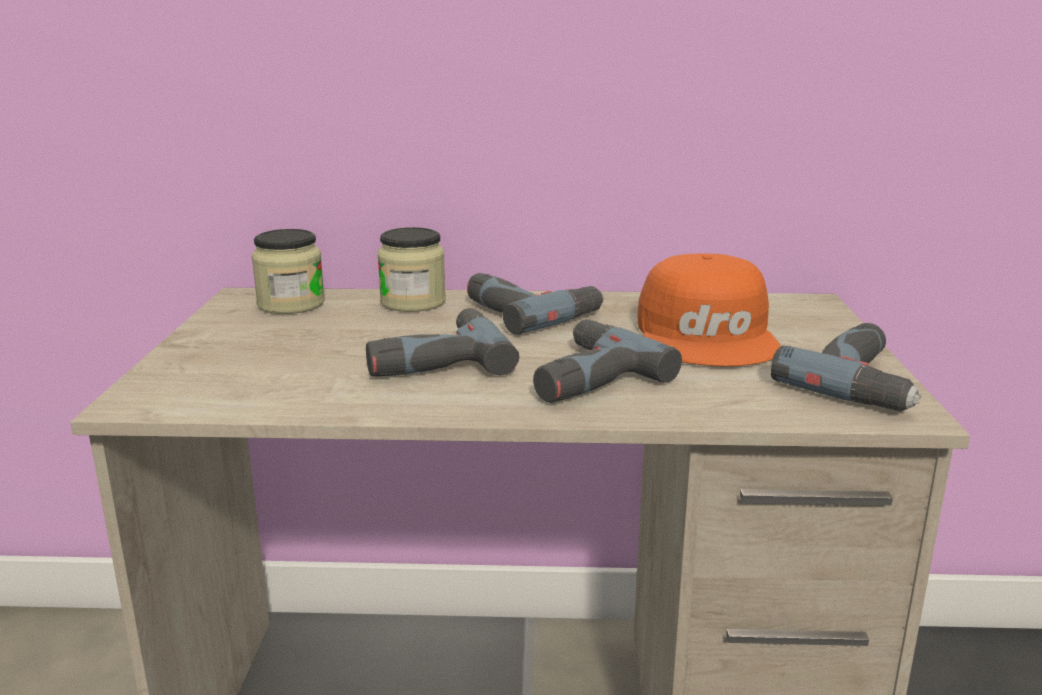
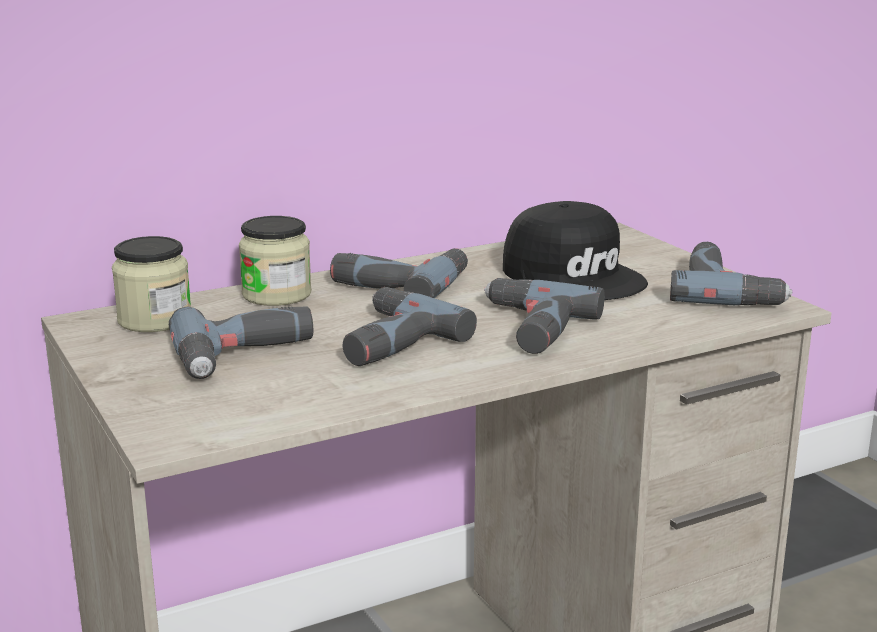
camera: 30 degrees left, 0 degrees up
(305, 347) = (246, 356): none -> power drill
(709, 335) = (574, 275): orange cap -> black cap

